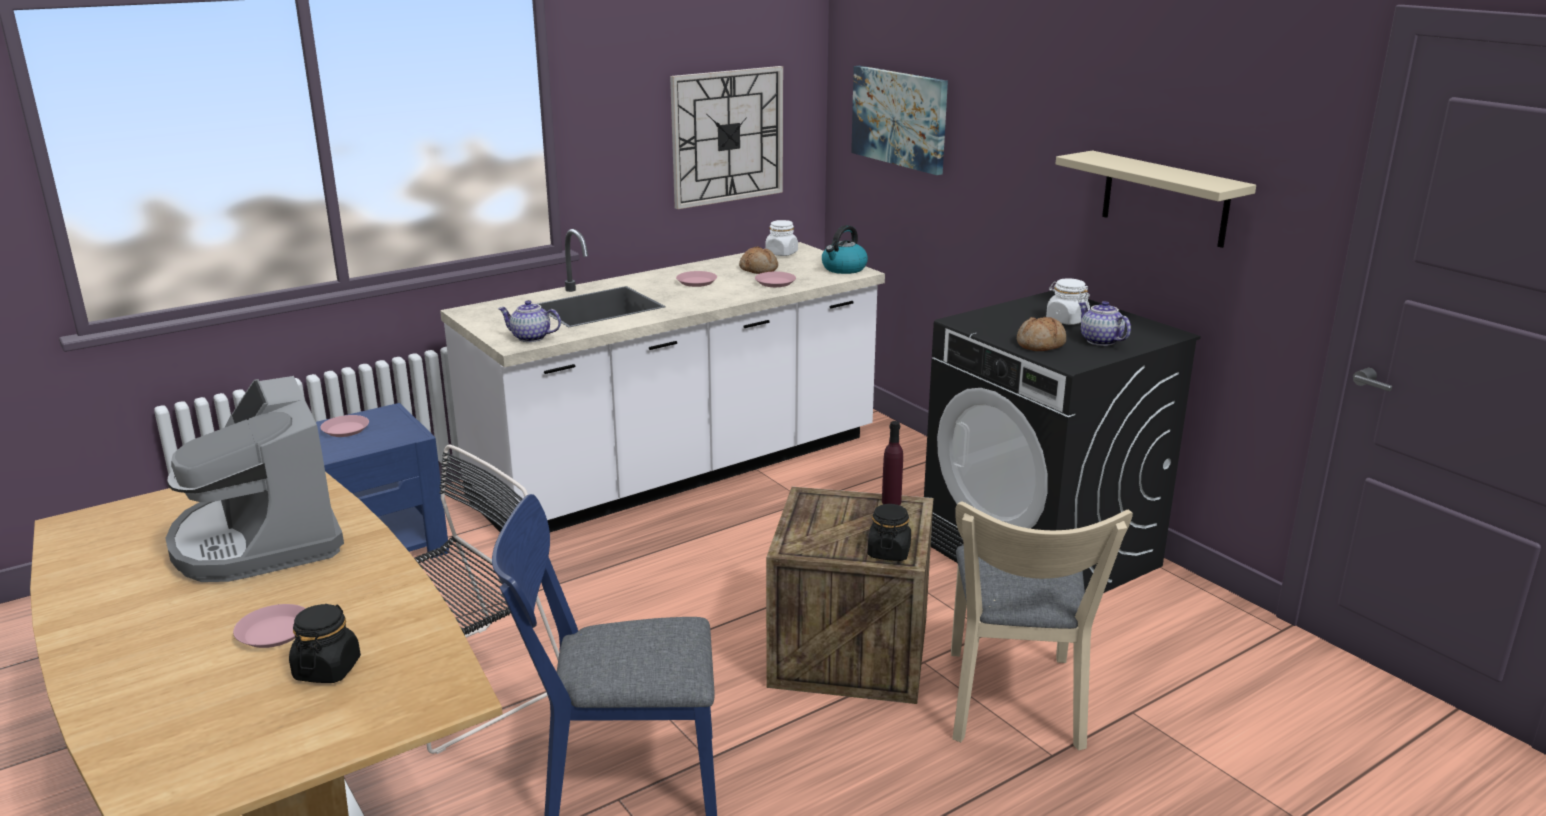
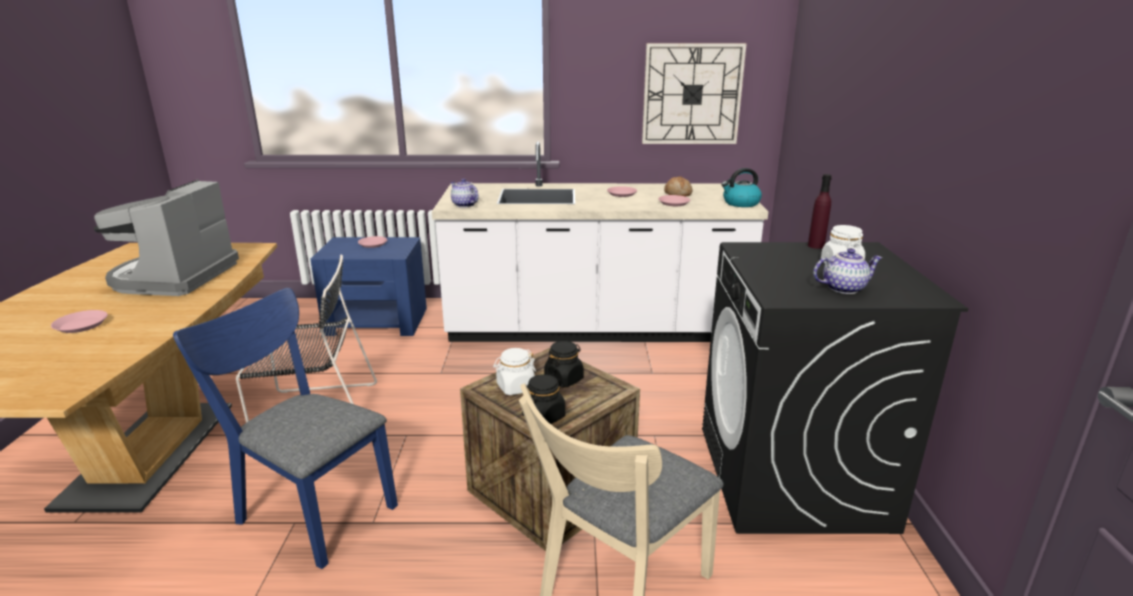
camera: 35 degrees right, 0 degrees up
(327, 669) = (55, 354): black jar -> black jar (564, 379)
(781, 253) = (712, 187): white jar -> white jar (515, 387)
(891, 502) = (603, 380): purple bottle -> purple bottle (816, 246)
(899, 118) = (818, 86): picture -> none
(1041, 345) = (778, 278): bread -> none
(1099, 341) = (843, 288): teapot -> teapot turned 75 degrees clockwise
(1165, 199) = (968, 156): beige shelf -> none

